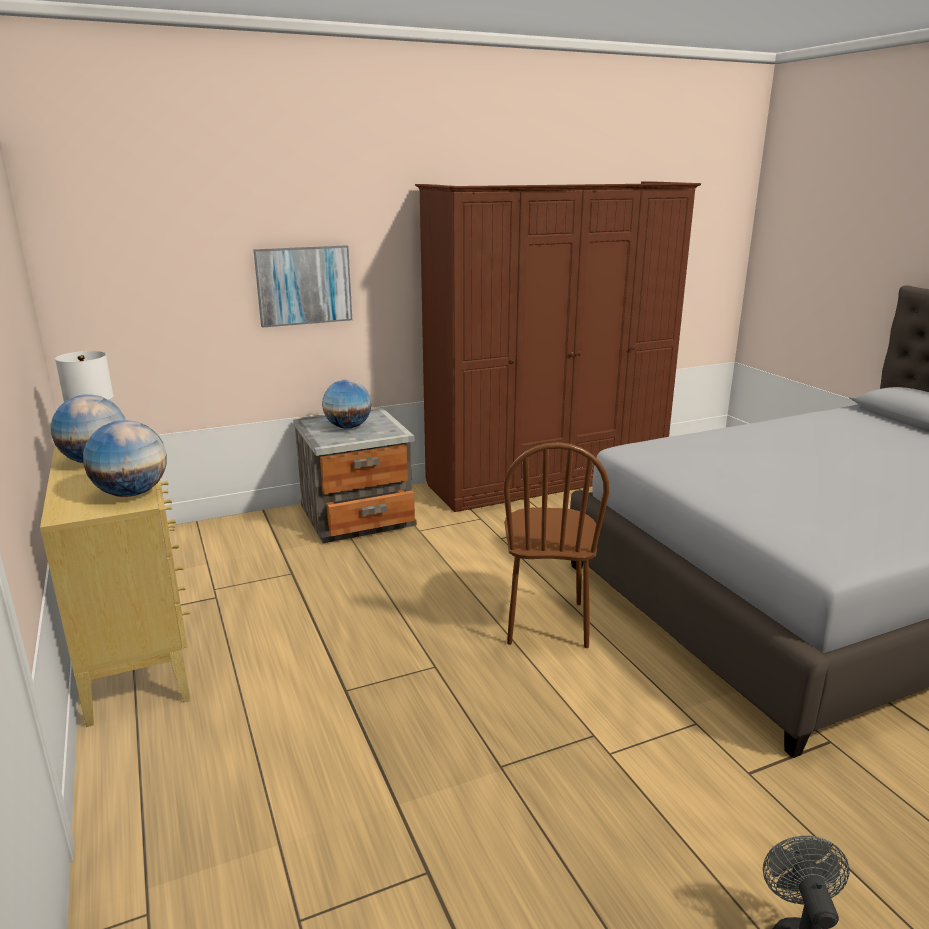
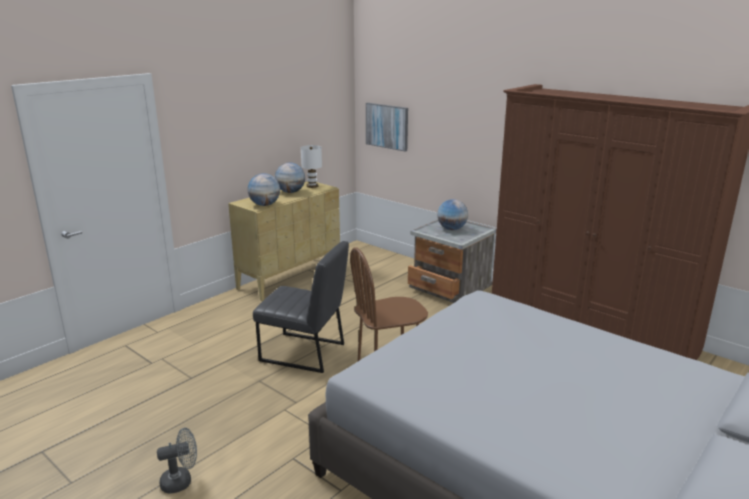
camera: 65 degrees right, 0 degrees up
(304, 285) = (462, 138): picture -> picture (387, 126)
(442, 691) = (304, 353): none -> grey chair

